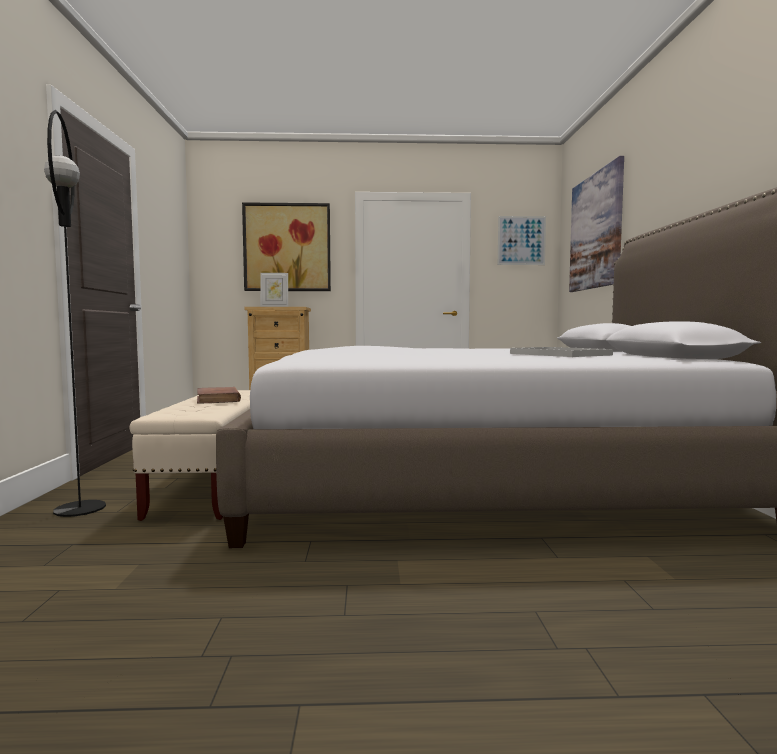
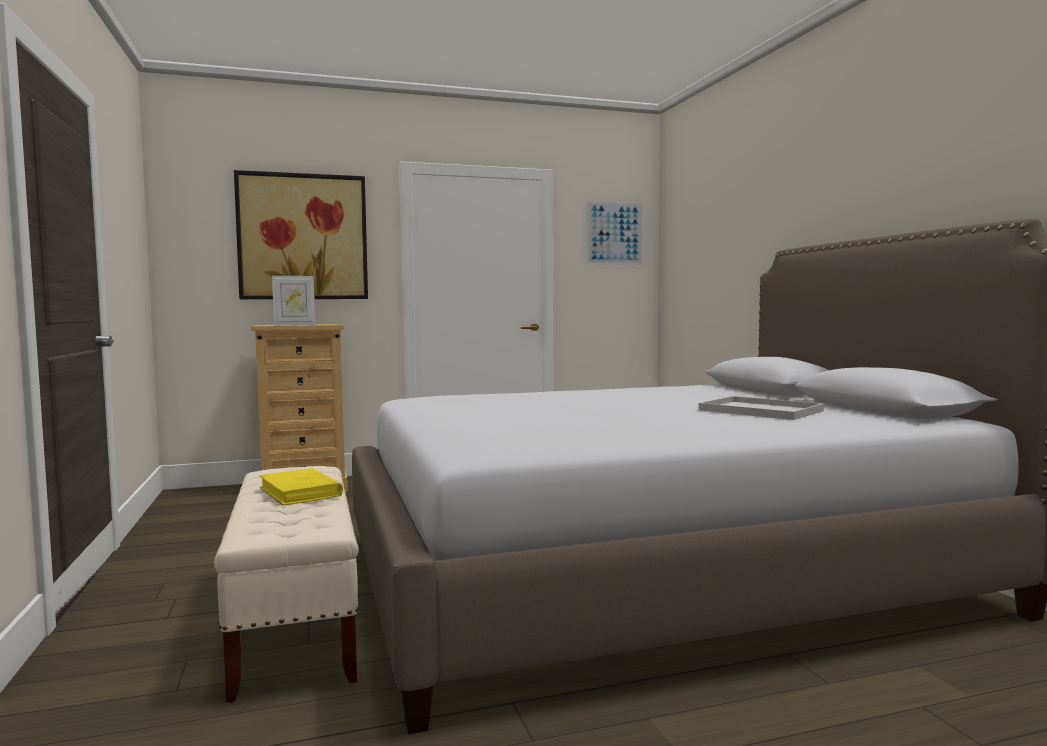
camera: 15 degrees left, 0 degrees up
(79, 508) = (107, 692): black floor lamp -> none
(218, 399) = (300, 492): brown book -> yellow book
(595, 231) = (719, 231): picture -> none

